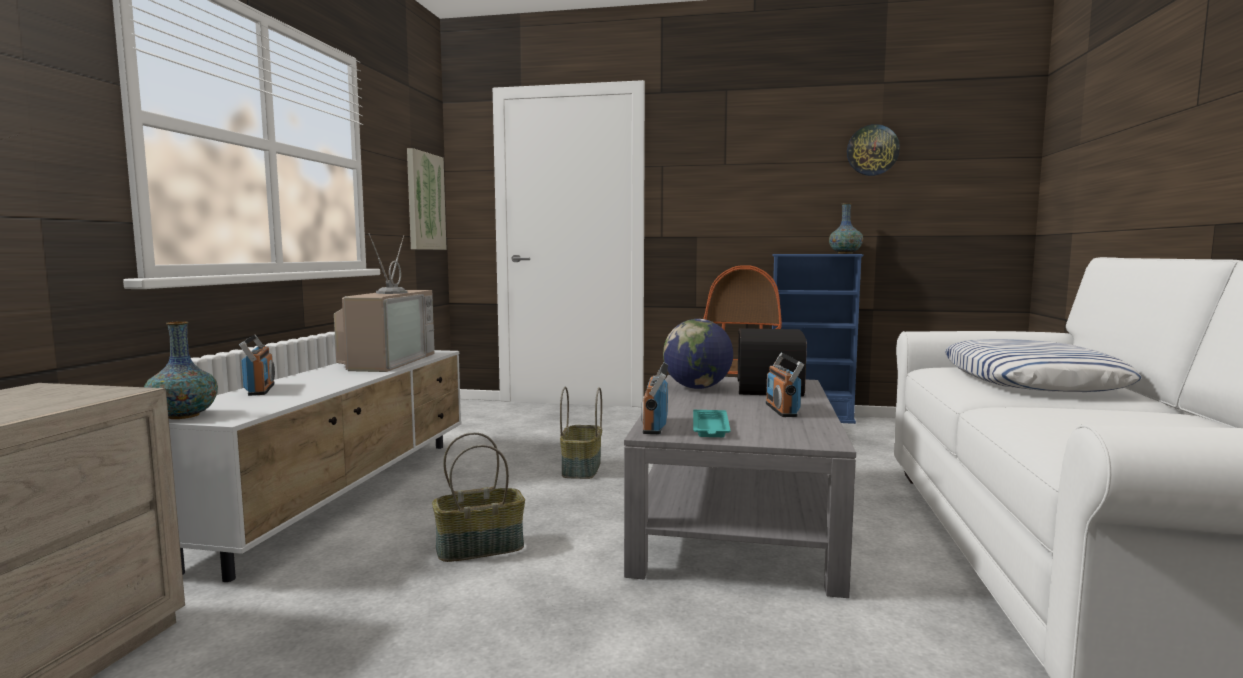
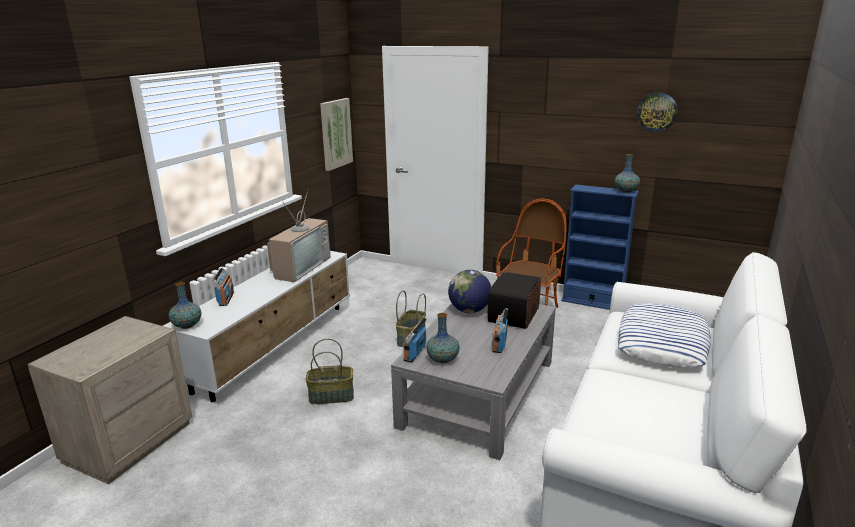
camera: 15 degrees right, 15 degrees up
(710, 428) = (443, 359): turquoise tray -> vase

